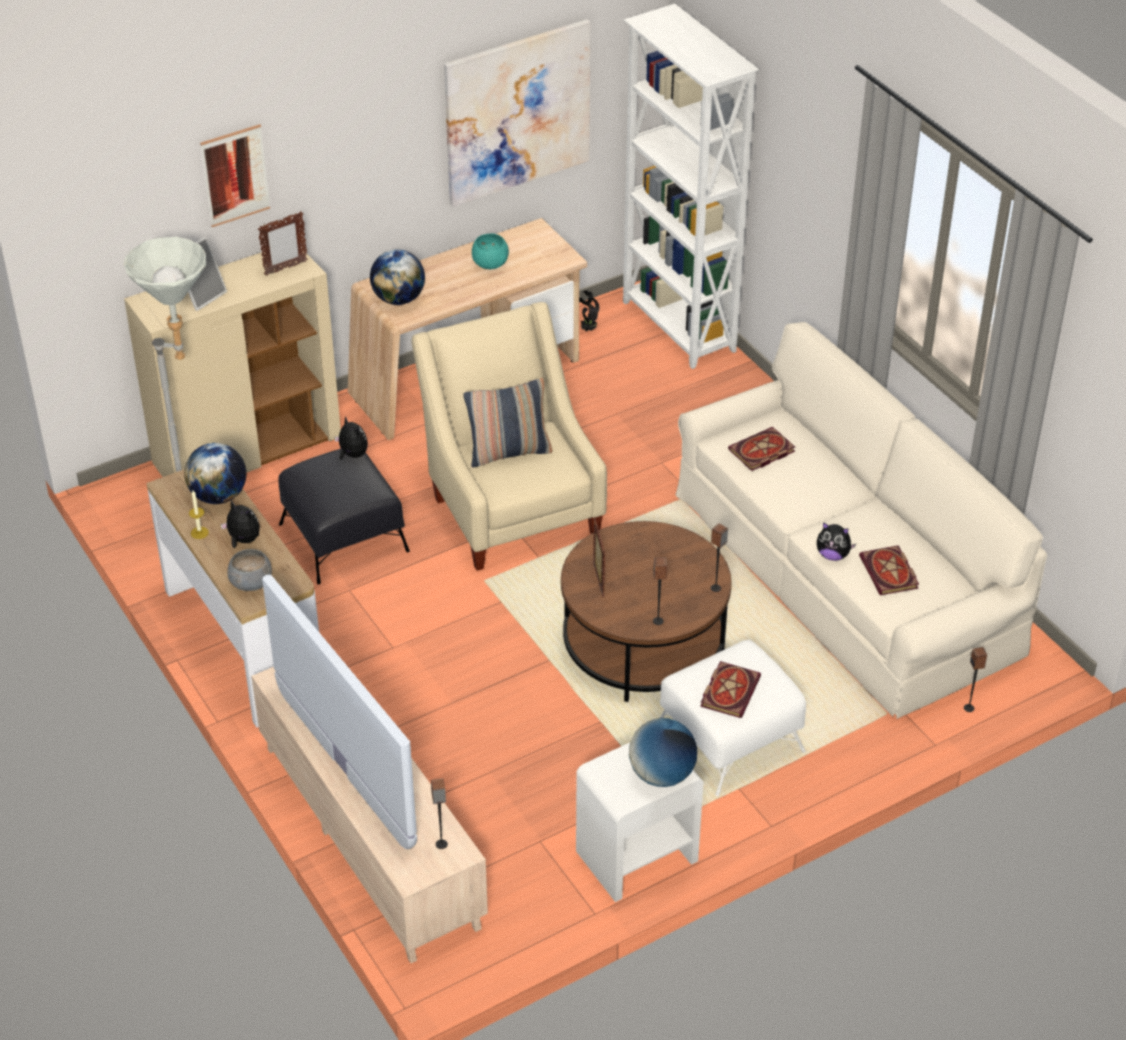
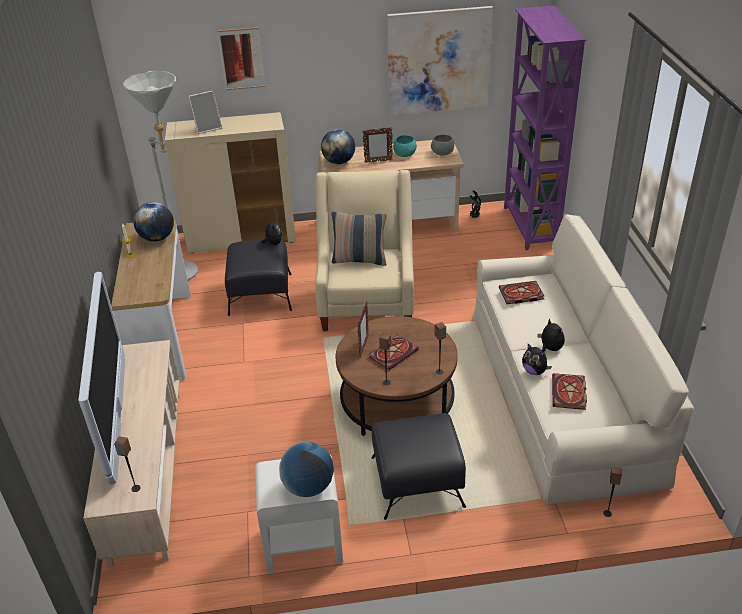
camera: 25 degrees right, 5 degrees down
(243, 540) = (149, 264): plush toy -> plush toy (550, 348)
(251, 582) = (134, 288): grey bowl -> grey bowl (442, 153)
(285, 268) = (263, 123): picture frame -> picture frame (378, 161)
(678, 327) = (529, 227): white bookcase -> purple bookcase
(728, 739) = (416, 482): white ottoman -> black ottoman
(729, 690) = (409, 443): book -> book (393, 353)

